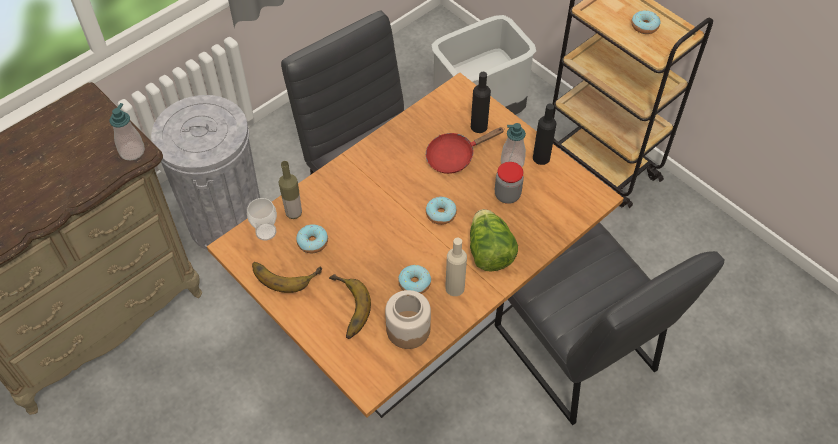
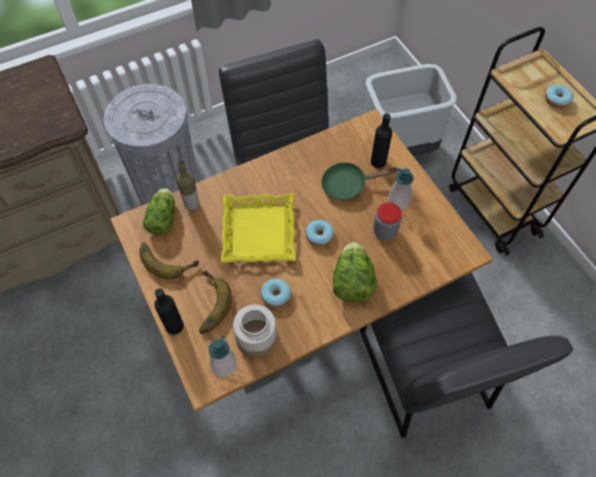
camera: 15 degrees right, 5 degrees up
(132, 151) = (62, 122): soap dispenser -> soap dispenser (224, 365)
(266, 232) = (163, 217): cup -> lettuce
(312, 242) = (199, 236): donut -> none
(376, 224) = (259, 232): none -> yellow tray
(454, 288) = (310, 308): beige bottle -> none
(455, 156) = (348, 185): red frying pan -> green frying pan
(541, 158) = (426, 203): black bottle -> black bottle (174, 326)

